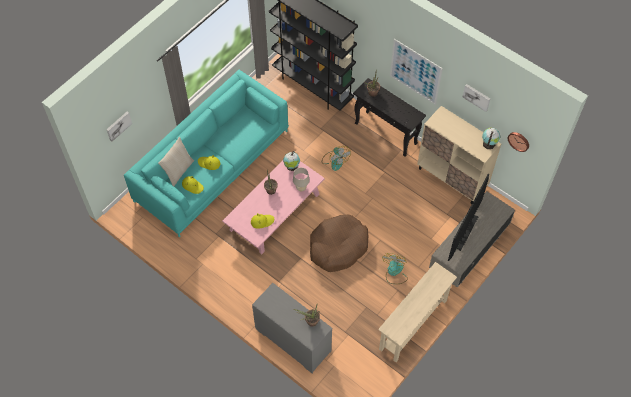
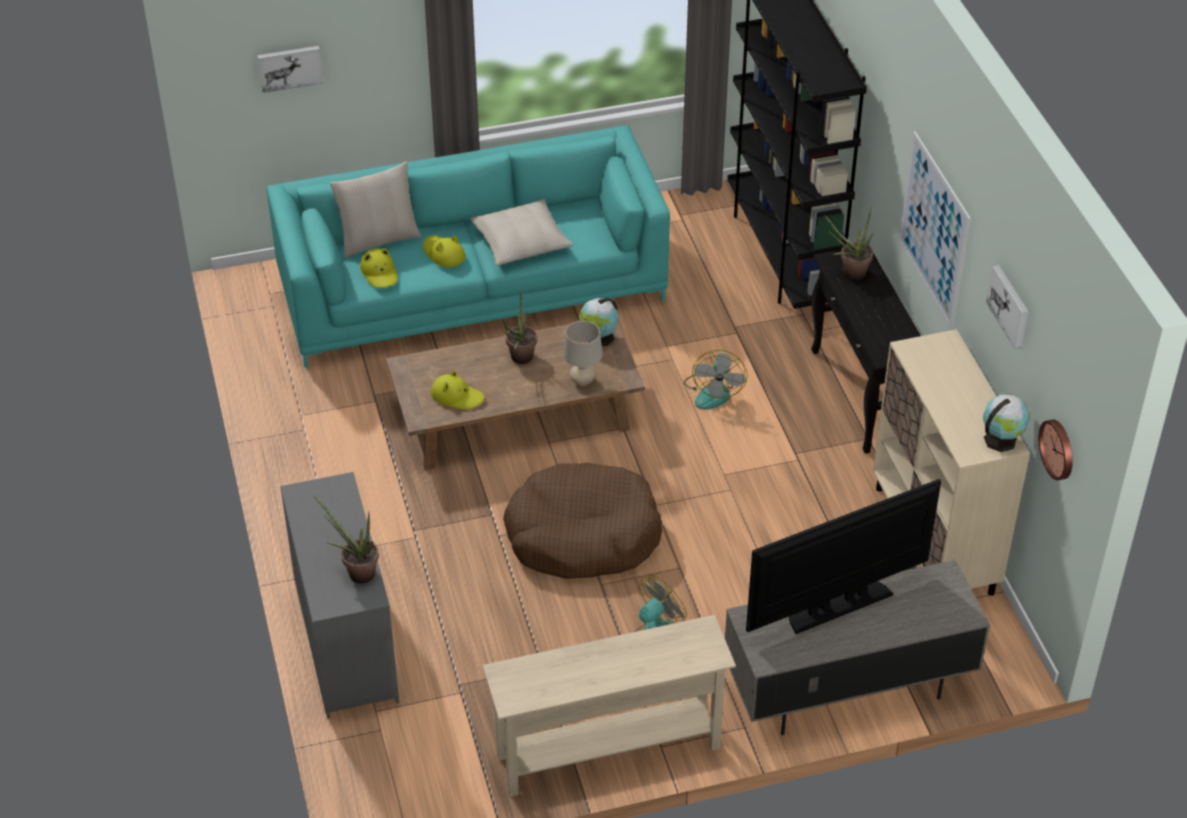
camera: 35 degrees right, 15 degrees down
(233, 141) = (521, 241): none -> beige pillow
(274, 211) = (516, 415): pink coffee table -> brown coffee table

